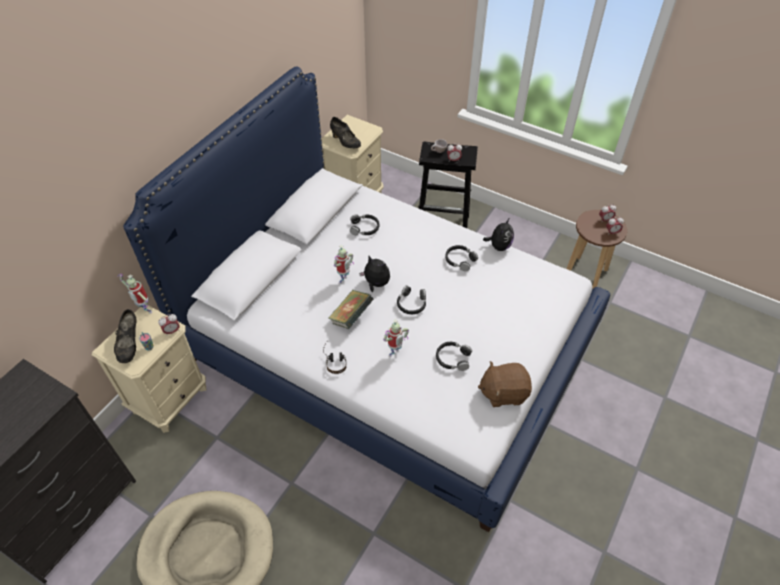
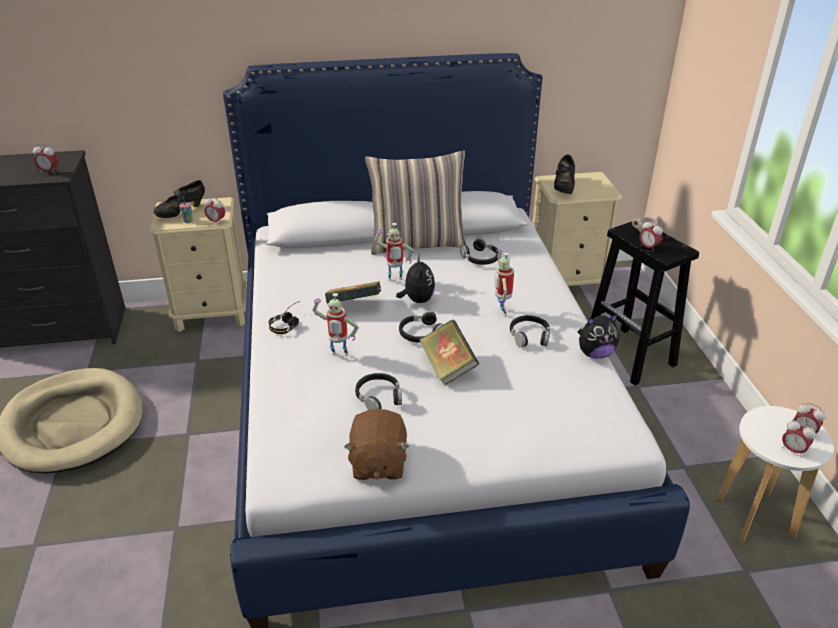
camera: 50 degrees right, 15 degrees down
(39, 399) = (49, 172): none -> alarm clock
(145, 311) = (224, 201): toy robot -> toy robot (501, 312)
(314, 244) = (417, 243): none -> pillow
(452, 312) = (448, 367): none -> book
(503, 392) = (377, 463): brown plush toy -> brown plush toy turned 135 degrees counterclockwise
(585, 273) = (755, 517): brown stool -> white stool

